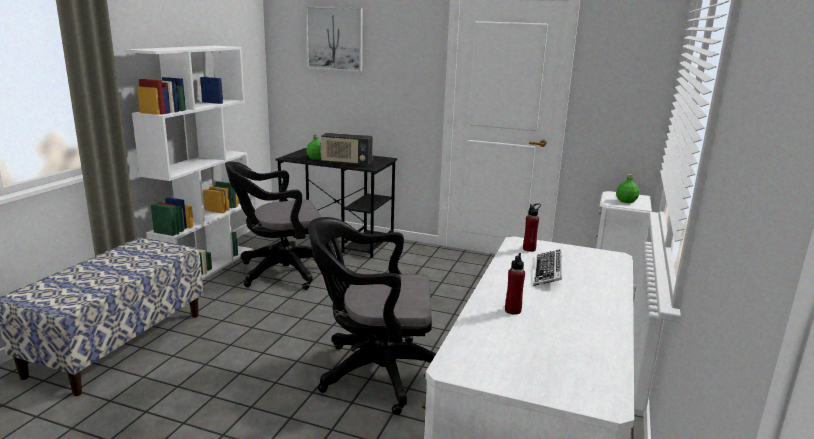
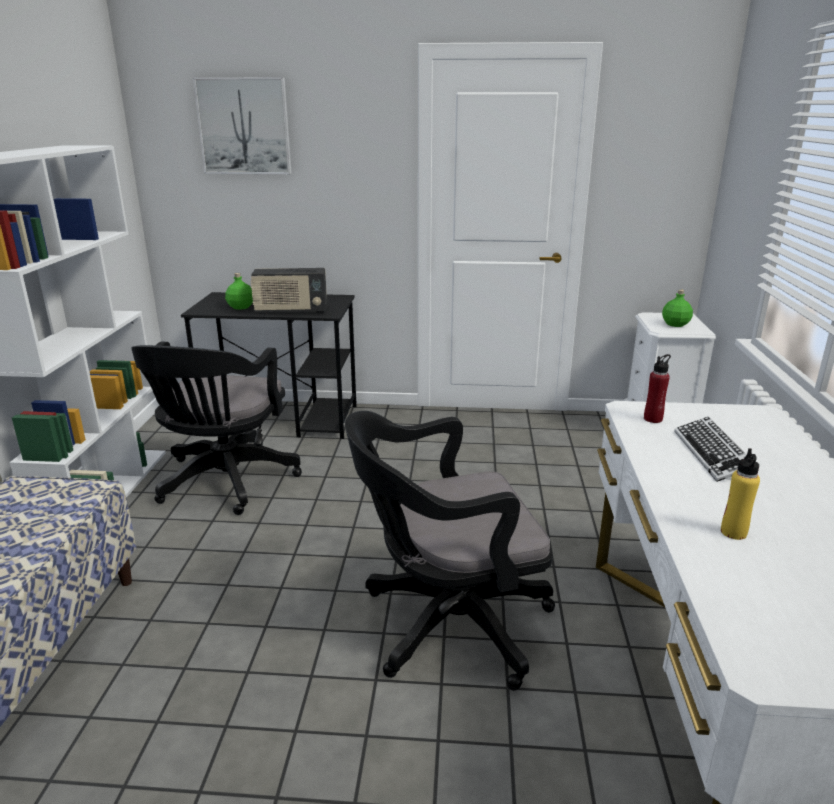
camera: 15 degrees left, 5 degrees up
(280, 272) = (224, 483): black office chair -> black office chair turned 45 degrees counterclockwise
(512, 310) = (733, 532): red bottle -> yellow bottle

